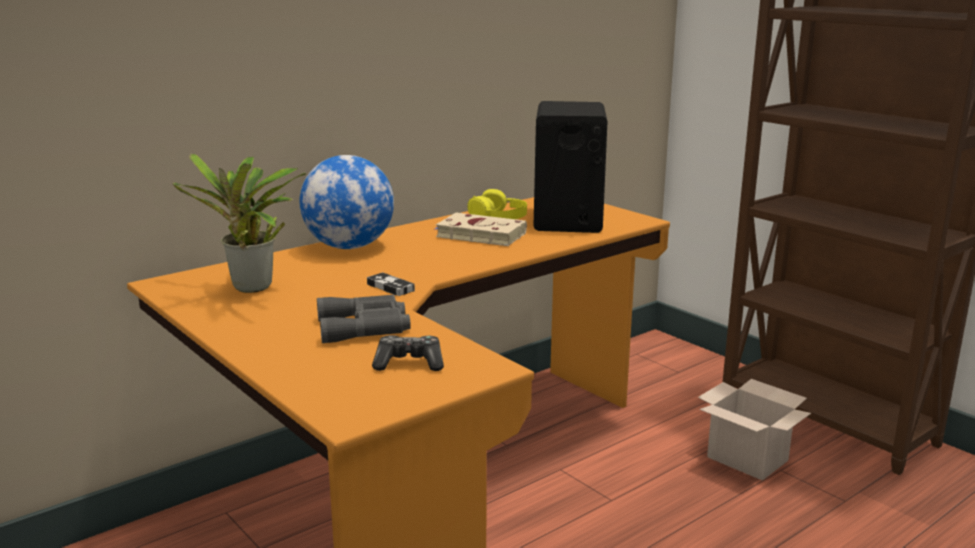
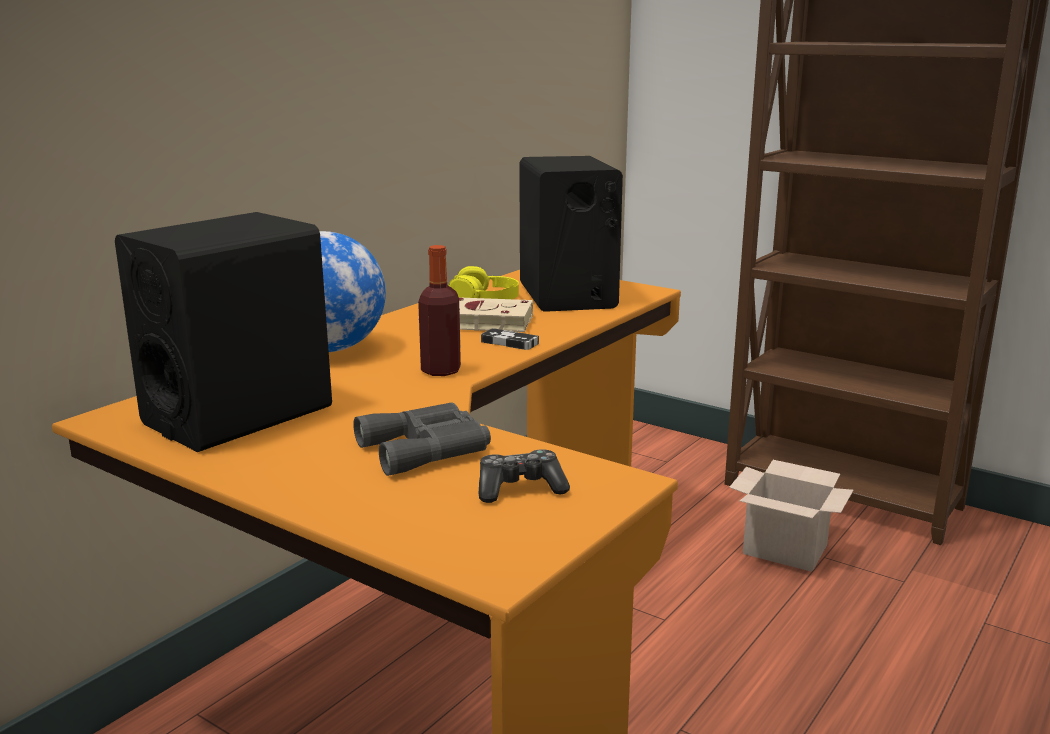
camera: 15 degrees left, 0 degrees up
(251, 289) = (239, 415): potted plant -> black speaker
(390, 287) = (420, 394): game controller -> game controller (509, 343)
(419, 271) = (441, 370): none -> bottle

